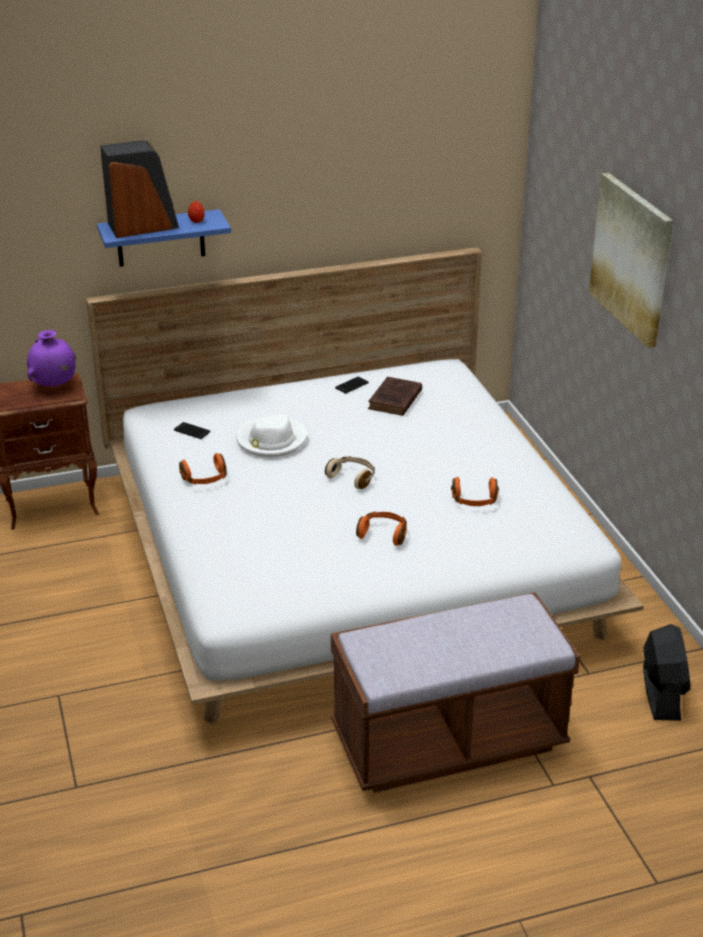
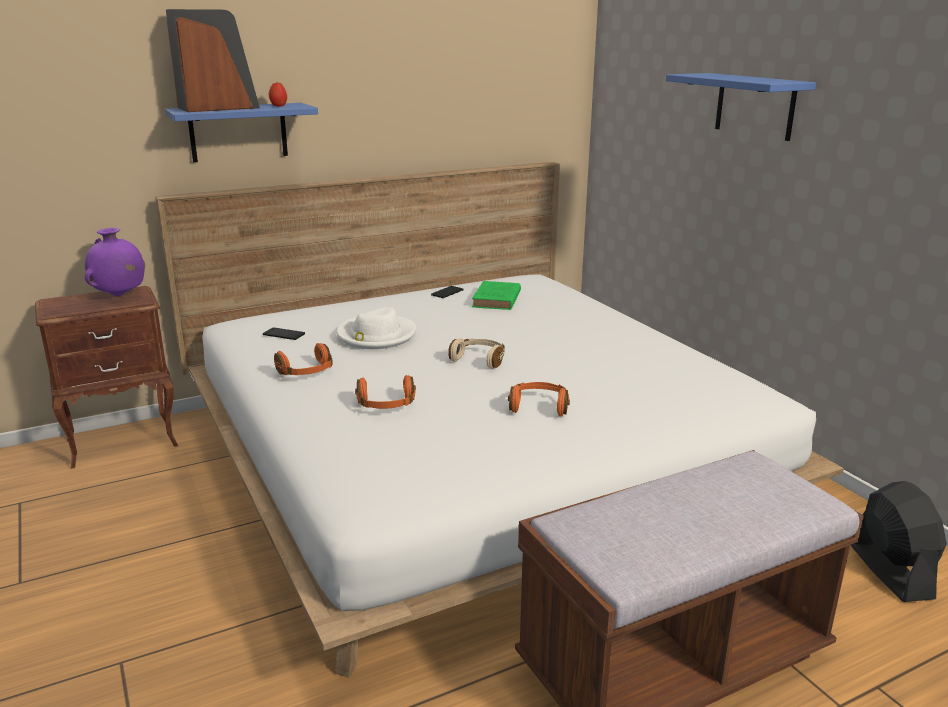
camera: 10 degrees left, 10 degrees down
(394, 400) = (496, 300): brown book -> green book
(474, 501) = (626, 370): orange headphones -> orange headphones (386, 405)
(631, 258) = (755, 106): picture -> blue shelf

